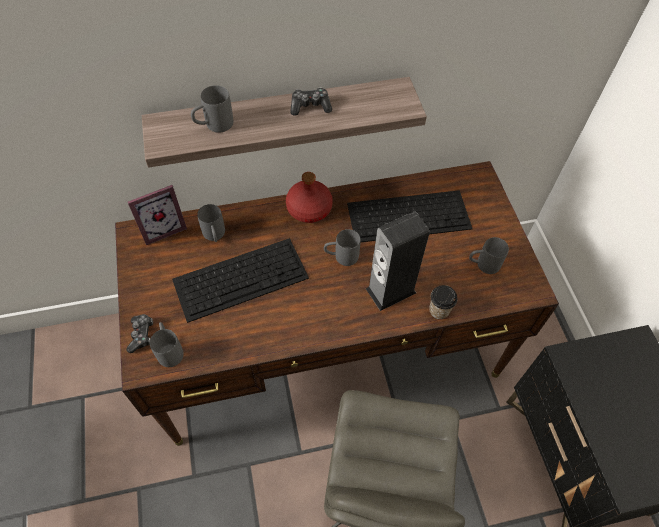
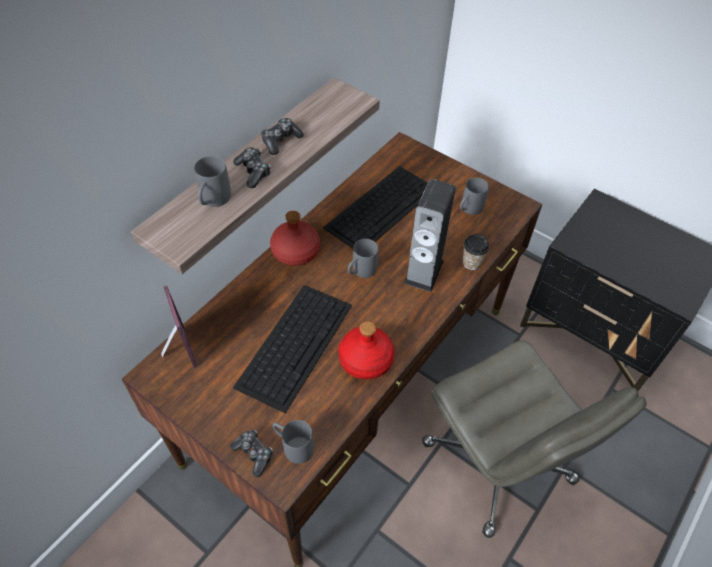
camera: 40 degrees left, 5 degrees down
(162, 228) = (176, 352): picture frame -> picture frame turned 45 degrees counterclockwise
(215, 236) = (235, 326): grey mug -> none
(264, 119) = (253, 172): none -> game controller
(278, 326) = (365, 359): none -> red bottle

